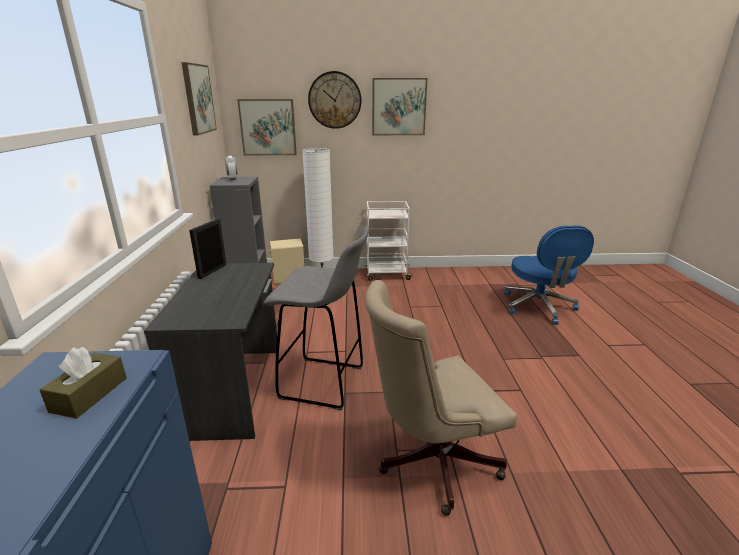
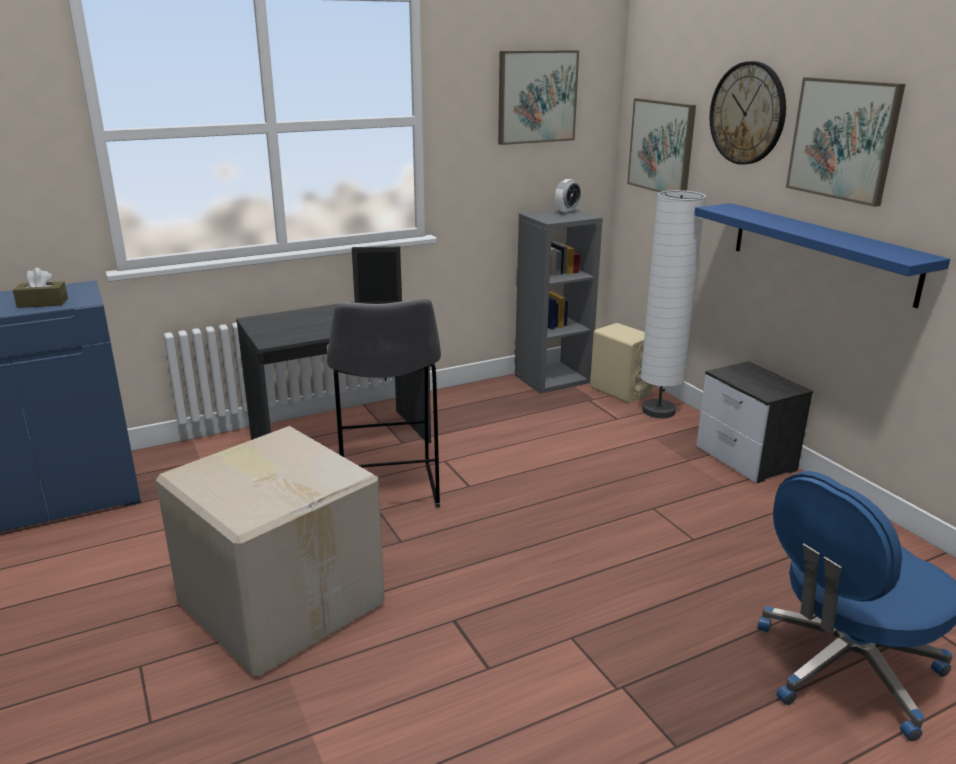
camera: 65 degrees right, 0 degrees up
(386, 274) = (746, 459): white cart -> nightstand
(396, 162) = (821, 251): none -> blue shelf
(430, 461) = (282, 602): beige office chair -> cardboard box

